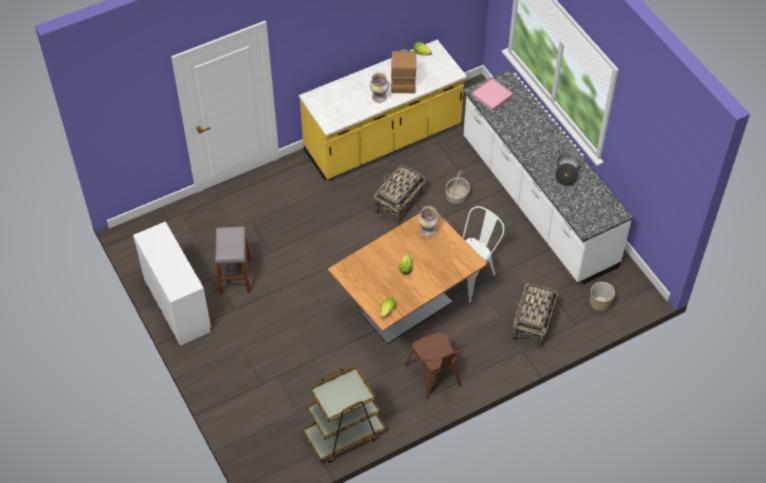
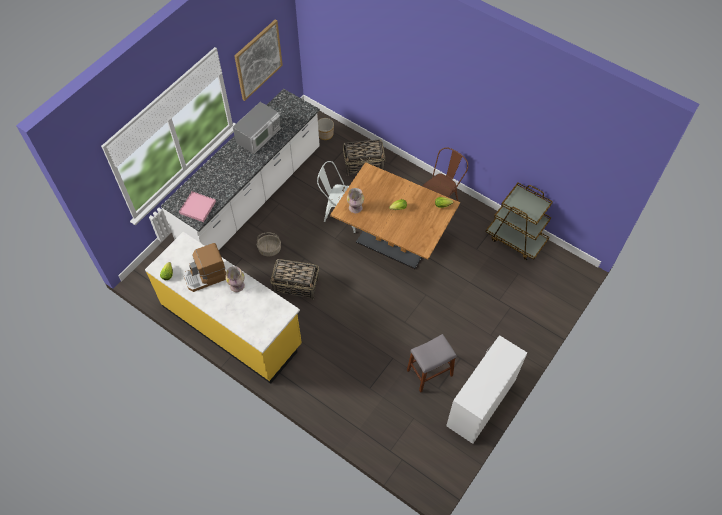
camera: 115 degrees left, 5 degrees up
(566, 172) = (259, 135): cooking pot -> microwave
(643, 160) = (258, 60): none -> picture

